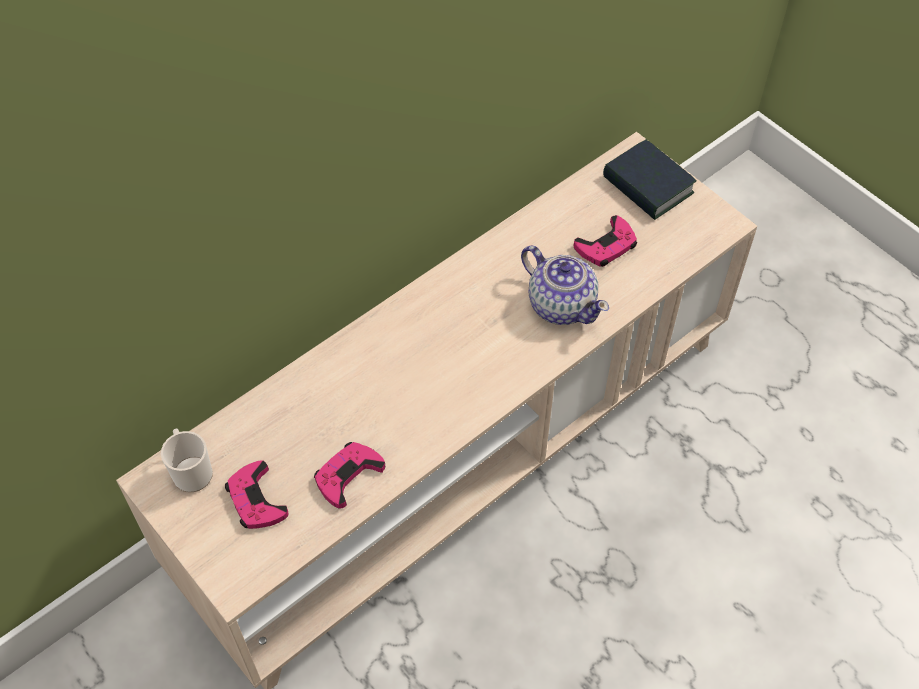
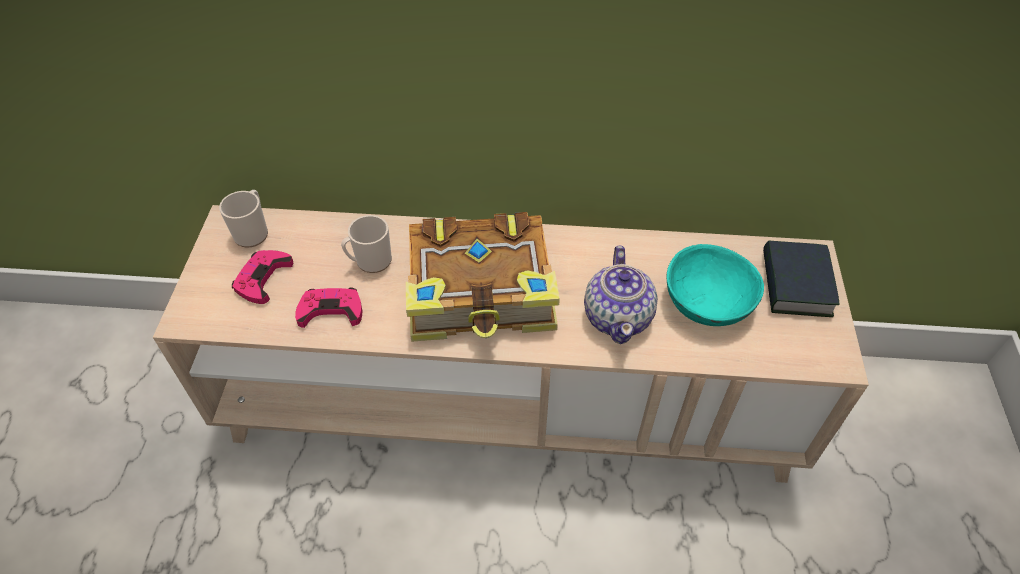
camera: 45 degrees right, 5 degrees down
(327, 413) = (370, 261): none -> mug
(447, 366) = (483, 294): none -> book
(606, 246) = (706, 303): pink game controller -> turquoise bowl

